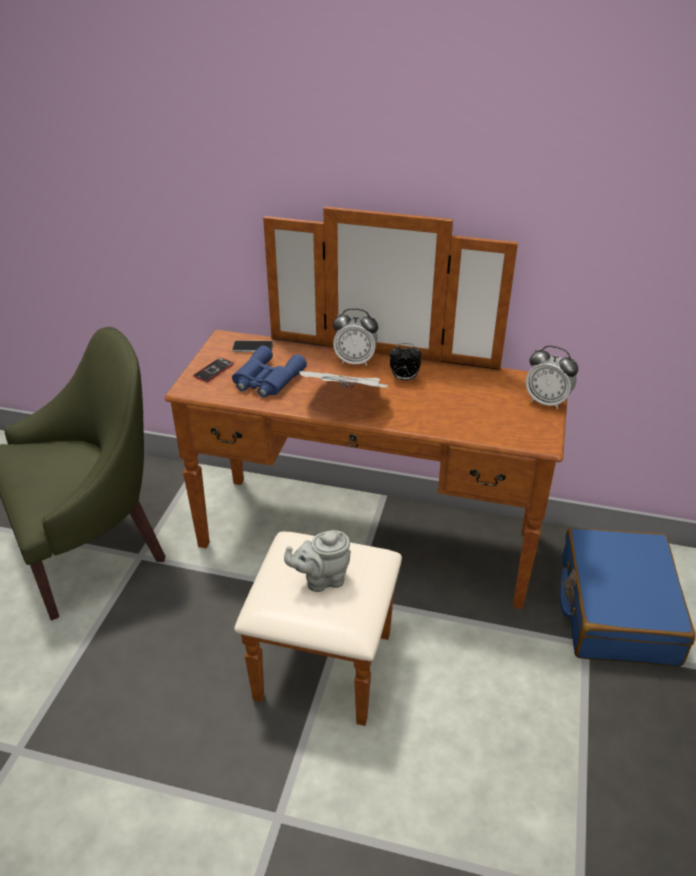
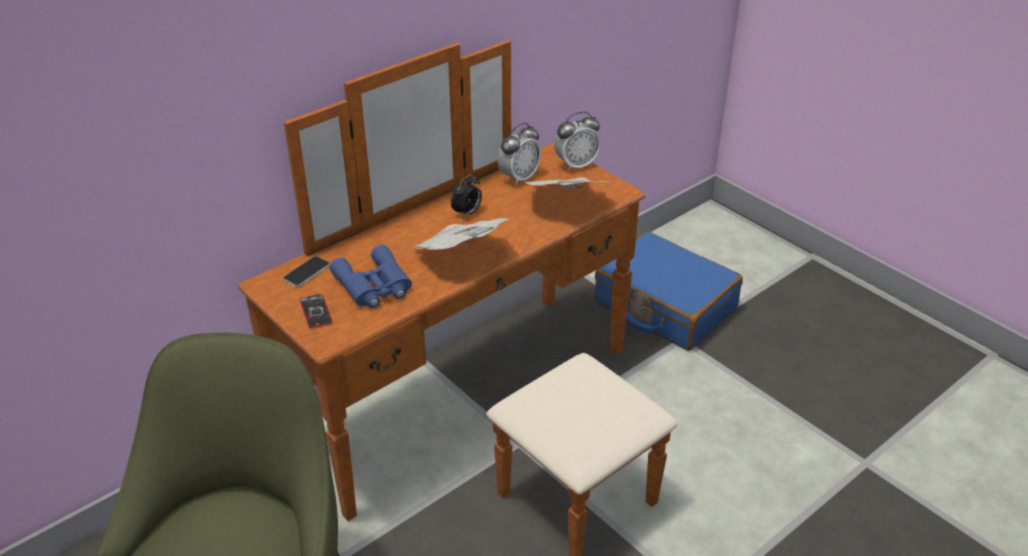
camera: 55 degrees left, 0 degrees up
(321, 579) = (584, 405): grey teapot -> none
(355, 361) = (408, 225): alarm clock -> alarm clock (519, 178)
(485, 420) = (567, 202): none -> newspaper

